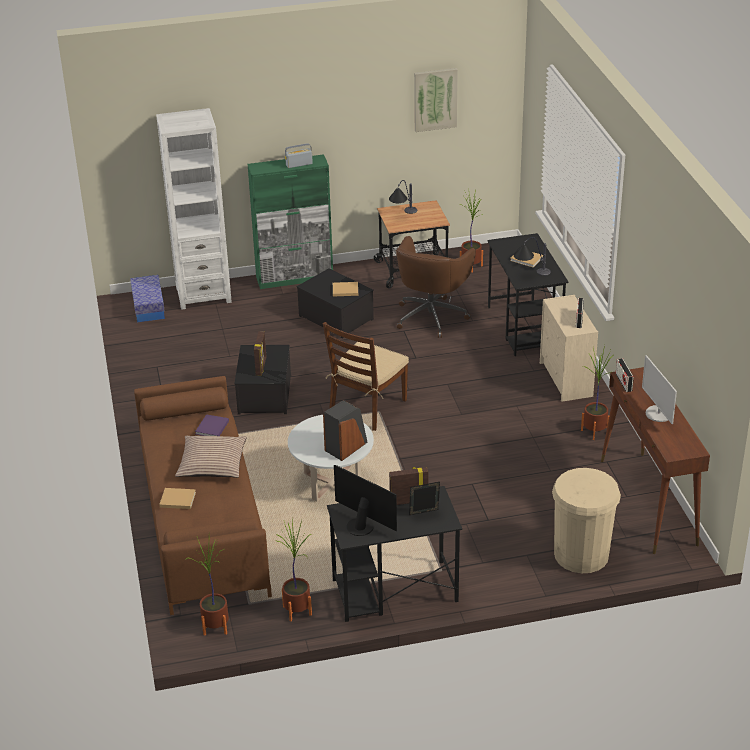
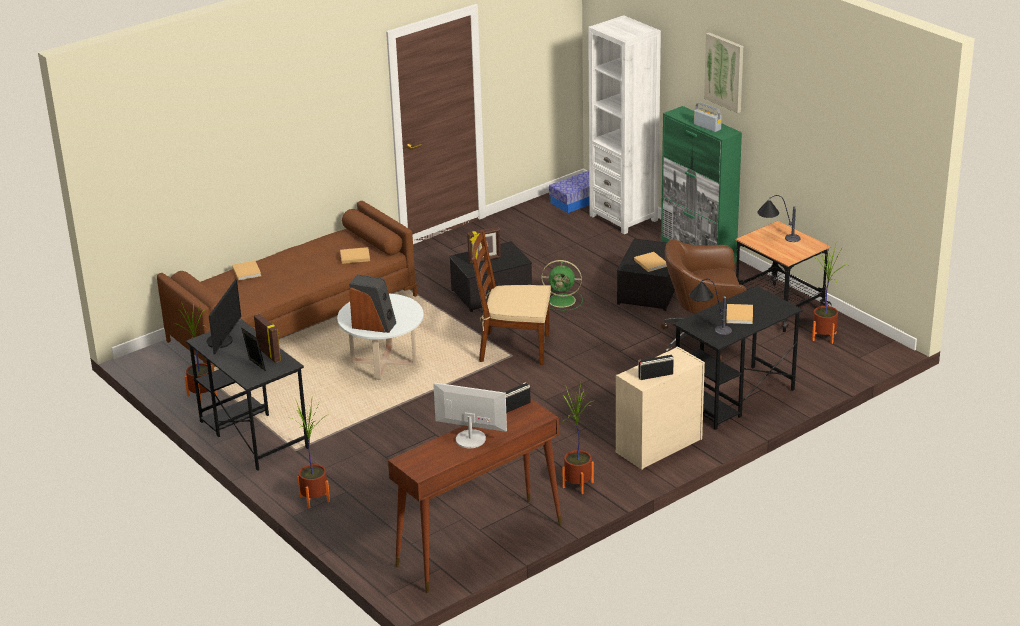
camera: 65 degrees right, 5 degrees down
(211, 428) = (354, 257): purple book -> beige book
(212, 464) = (304, 272): pillow -> none
(215, 626) = (163, 364): potted plant -> potted plant (314, 499)
(312, 362) = (563, 300): none -> green fan
(435, 99) = (846, 127): picture -> picture (724, 72)
(581, 554) = (366, 522): beige trash can -> none
(658, 414) = (470, 439): monitor -> monitor turned 60 degrees clockwise

